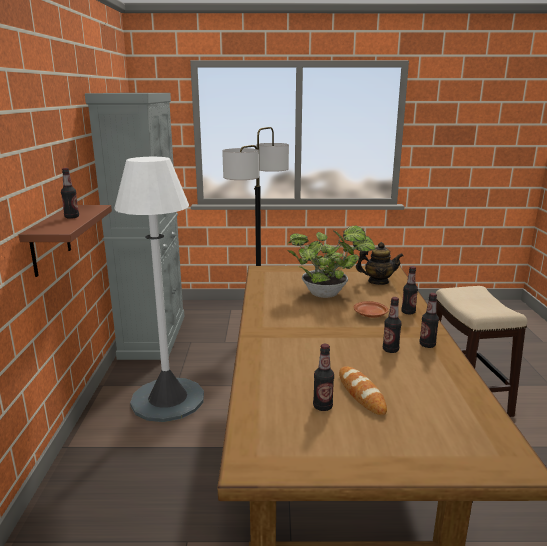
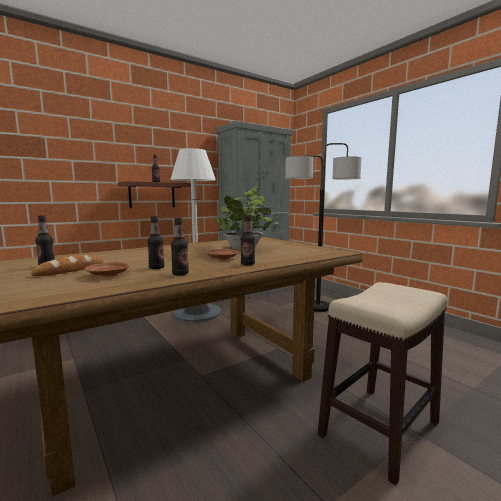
camera: 55 degrees right, 10 degrees down
(378, 282) = (301, 253): teapot -> none
(406, 376) = (107, 275): none -> brown plate

